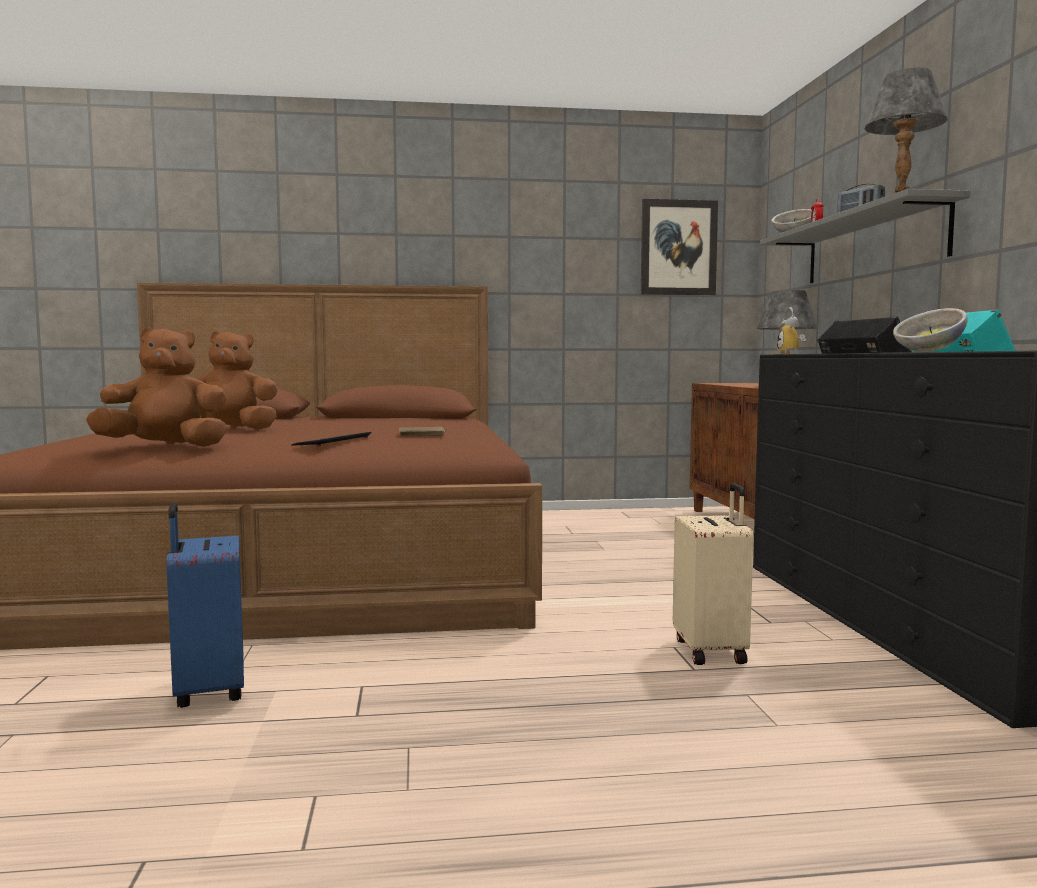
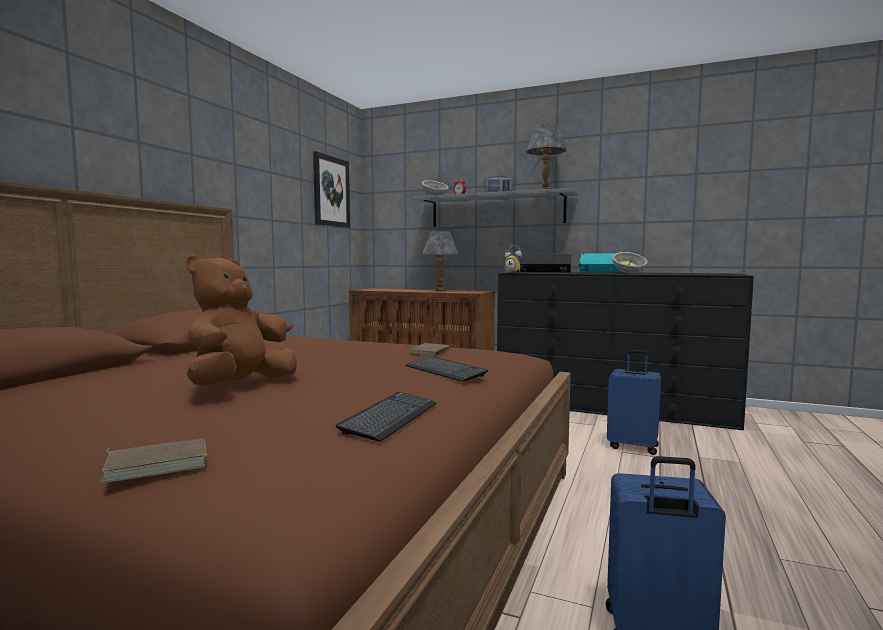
camera: 60 degrees left, 0 degrees up
(60, 440) = (158, 463): none -> brown book
(165, 447) = (390, 418): brown plush toy -> keyboard
(712, 651) = (633, 446): beige suitcase -> blue suitcase

